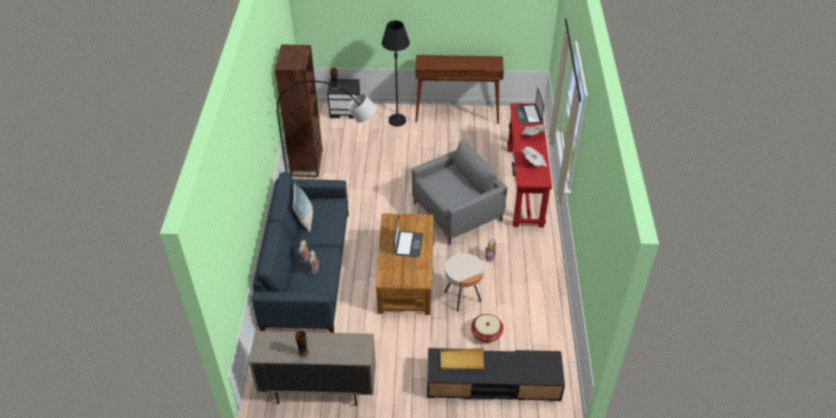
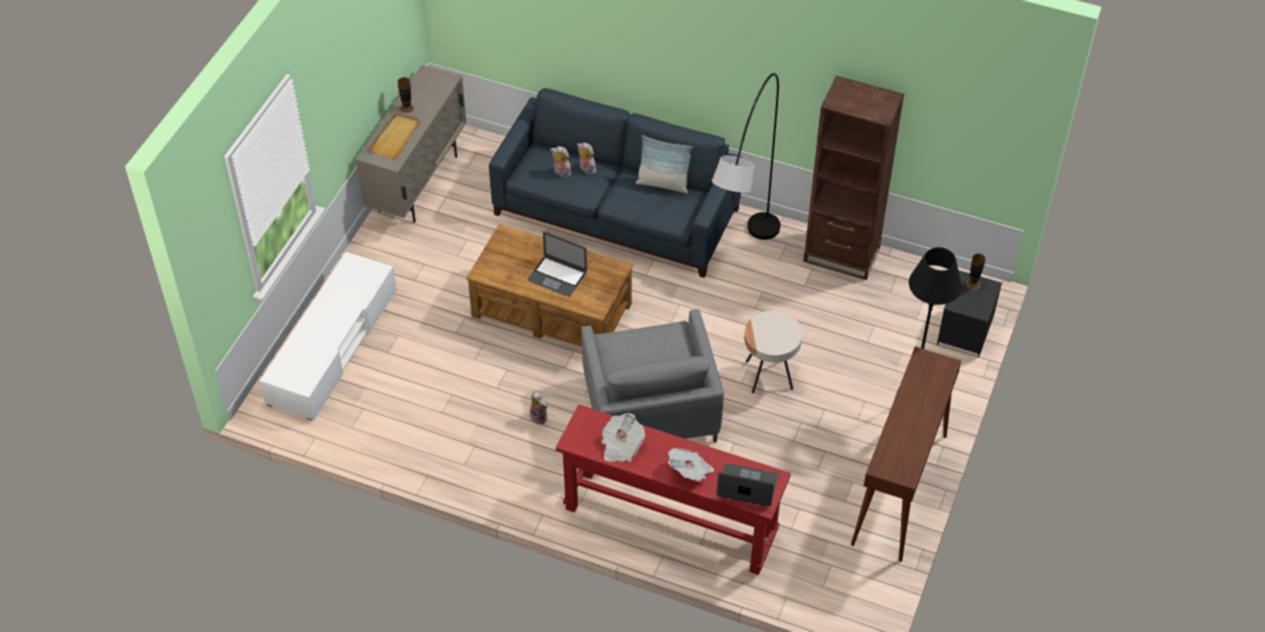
camera: 110 degrees right, 5 degrees up
(462, 297) = (482, 360): beige side table -> beige side table (769, 375)
(462, 360) = (355, 292): beige tray -> beige tray (396, 137)
(486, 333) = (408, 366): basket -> none
(493, 382) = (332, 347): black tv stand -> white tv stand

